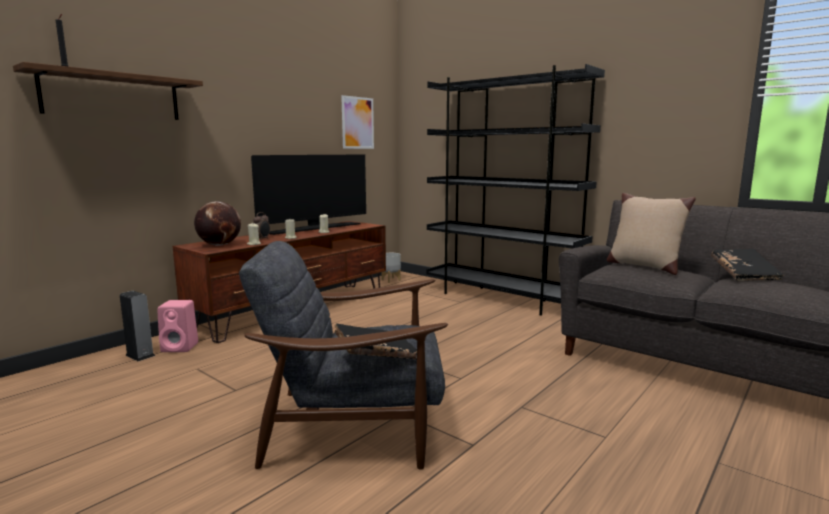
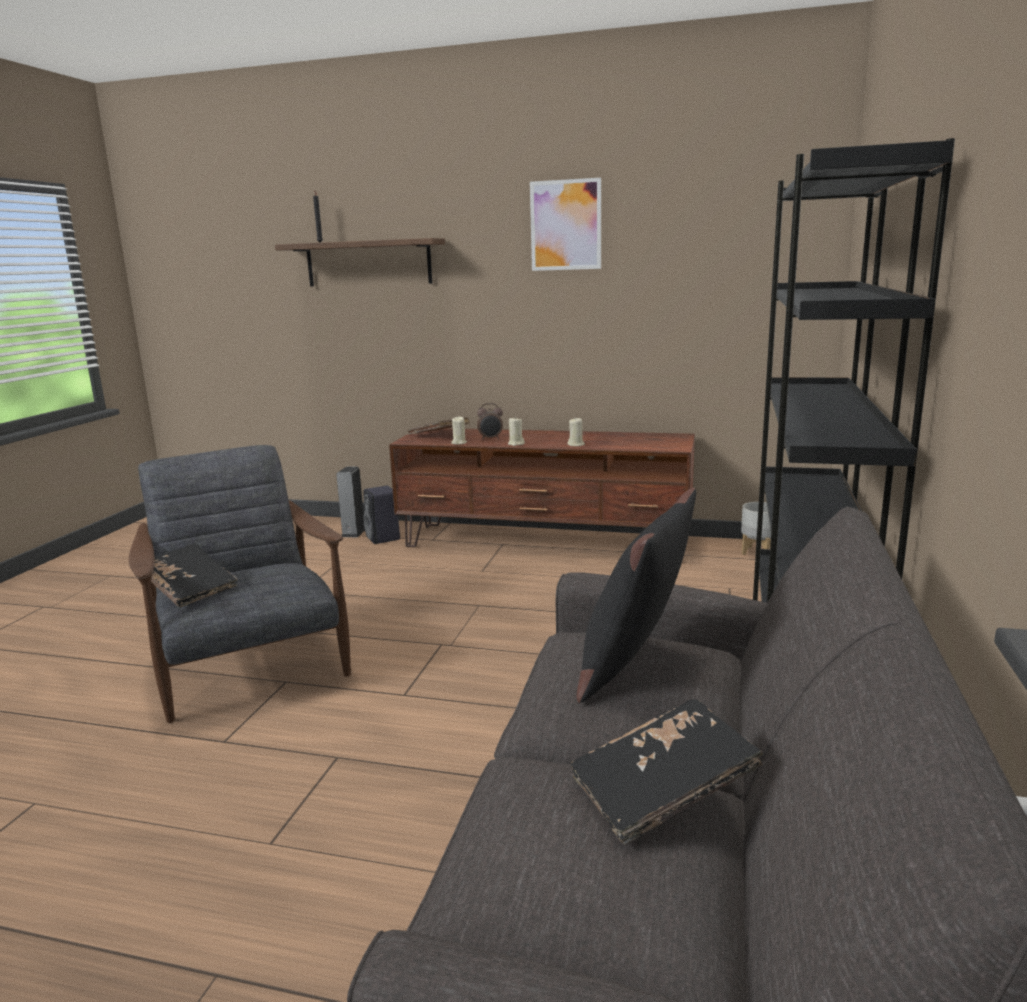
camera: 65 degrees right, 5 degrees up
(181, 347) = (383, 538): pink speaker -> black speaker
(219, 245) = (439, 436): globe -> brown book
(315, 228) = (596, 437): television -> none
(357, 123) = (732, 266): picture -> picture (565, 225)
(643, 266) = (635, 666): beige pillow -> black pillow

